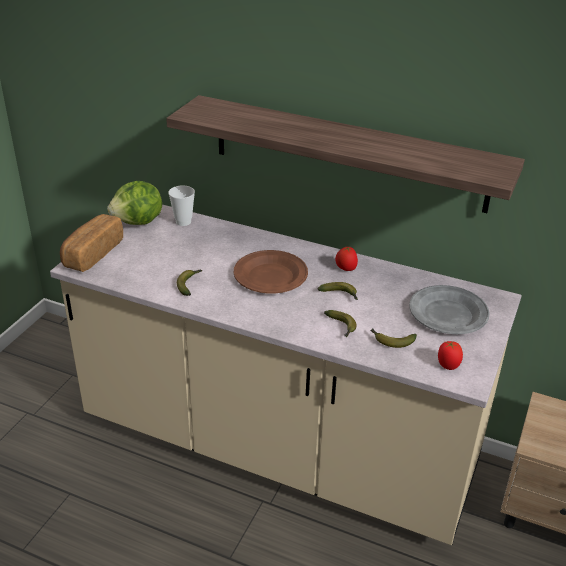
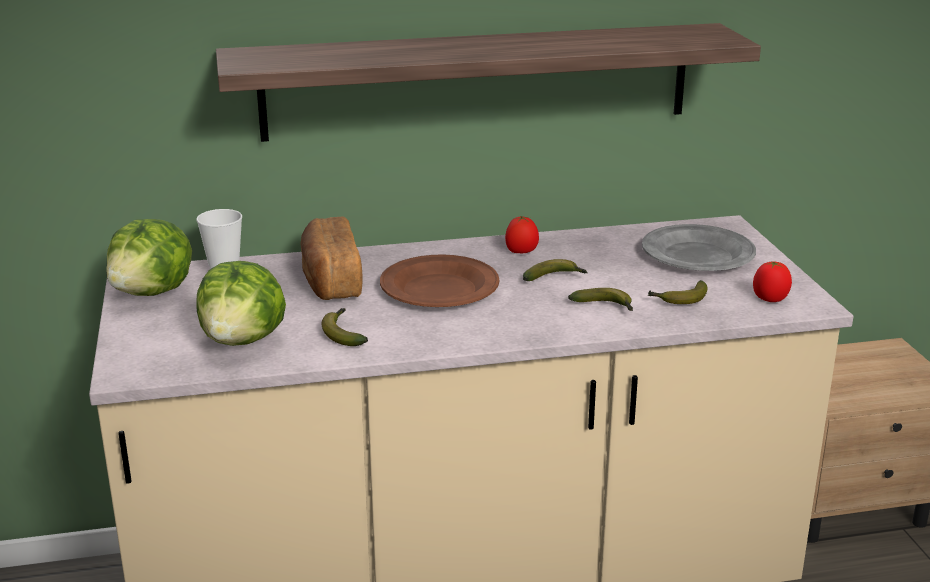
camera: 35 degrees left, 10 degrees down
(92, 254) = (133, 350): bread -> bread (330, 279)
(142, 269) = (243, 340): none -> lettuce

